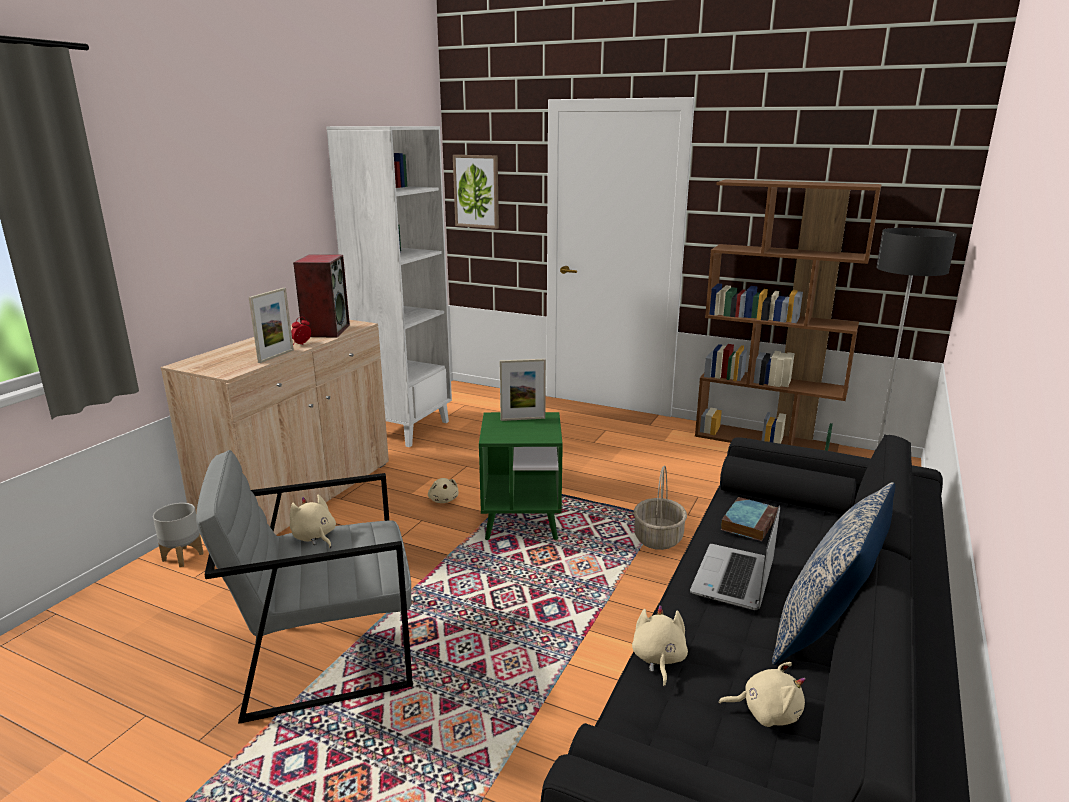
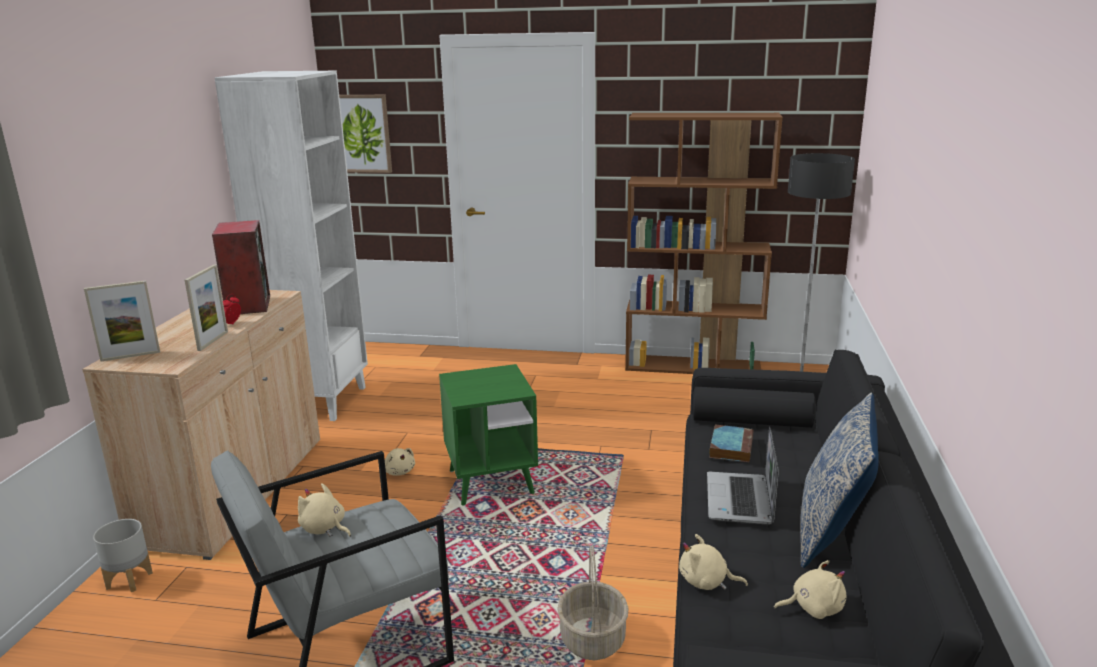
camera: 15 degrees left, 0 degrees up
(523, 419) = (483, 375): picture frame -> picture frame (130, 356)
(658, 538) = (630, 476): basket -> basket (593, 640)
(658, 659) = (706, 582): beige plush toy -> beige plush toy turned 60 degrees counterclockwise

